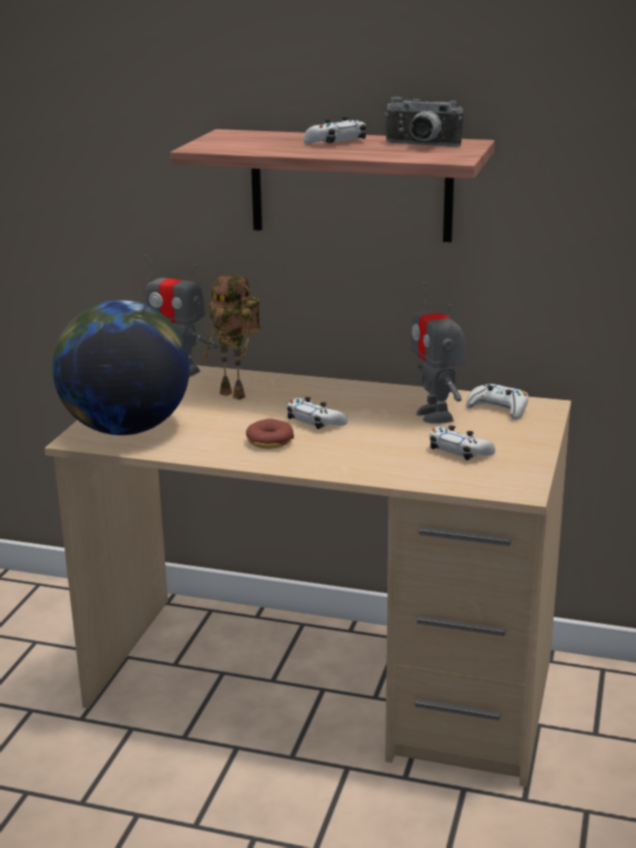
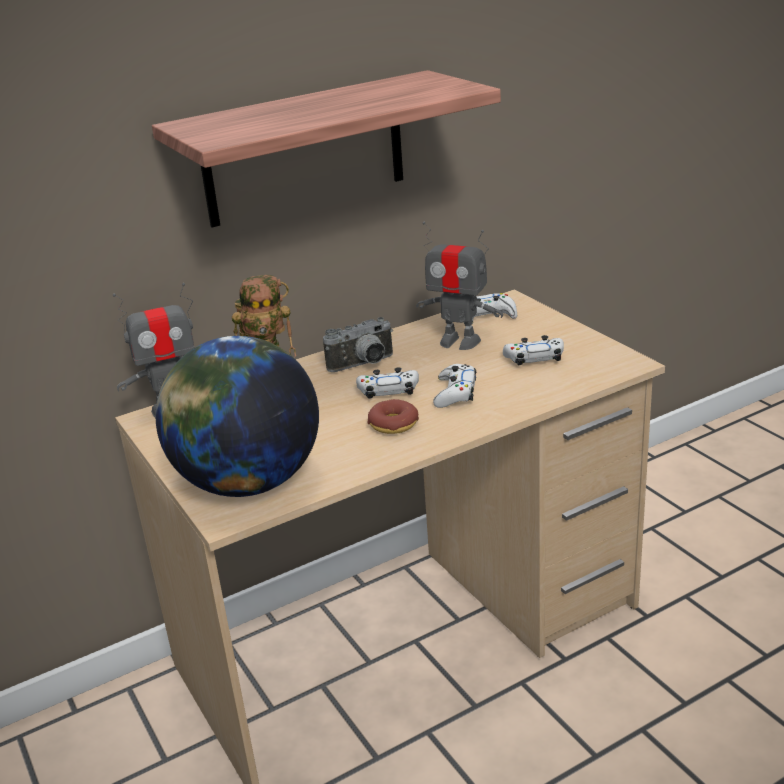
camera: 45 degrees left, 5 degrees up
(336, 142) = (320, 103): white game controller -> white game controller (455, 393)
(421, 146) = (401, 87): camera -> camera (364, 365)

